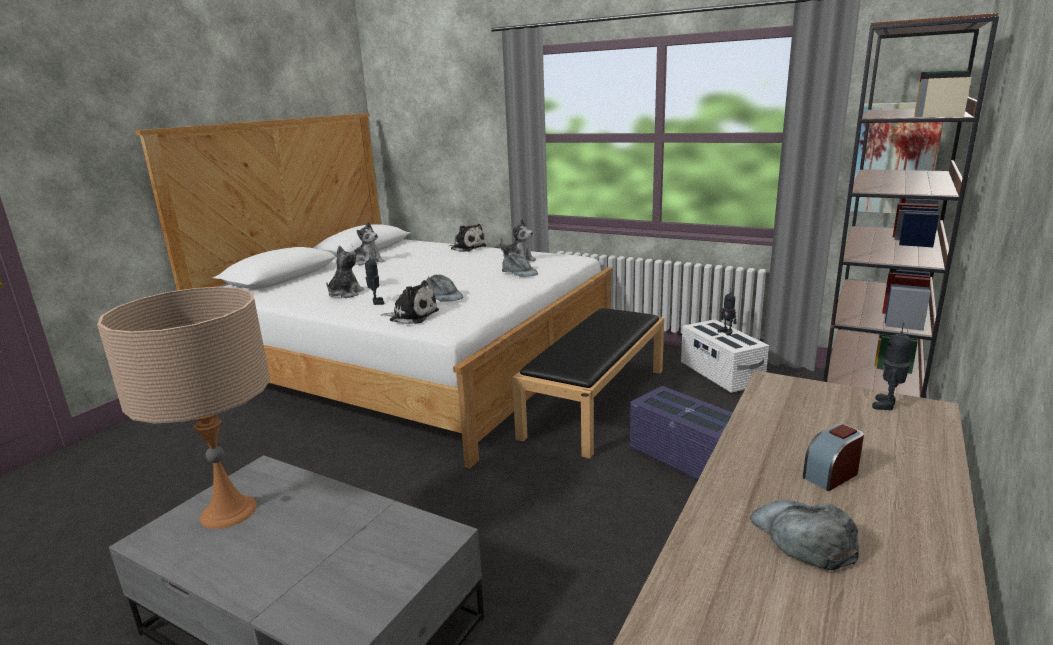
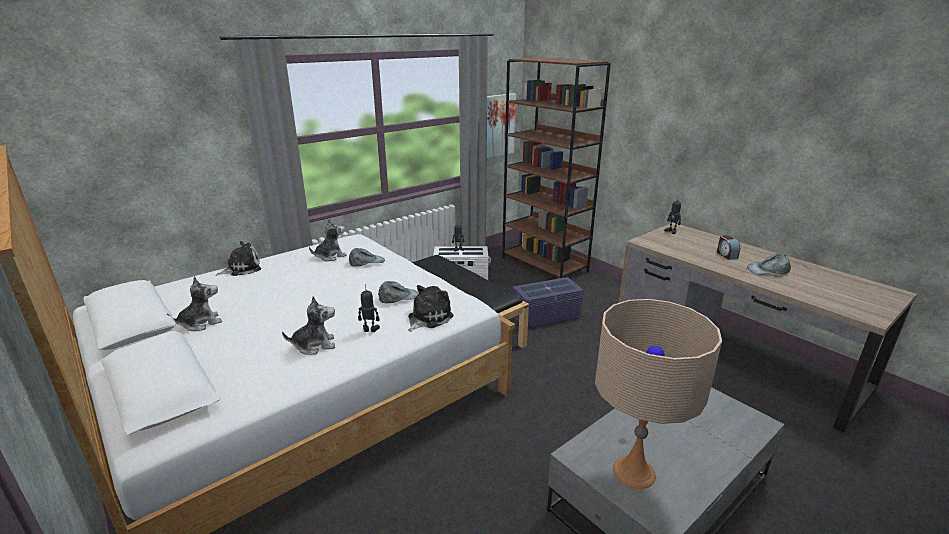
camera: 70 degrees left, 5 degrees up
(345, 294) = (314, 345): plush toy -> plush toy turned 120 degrees clockwise

